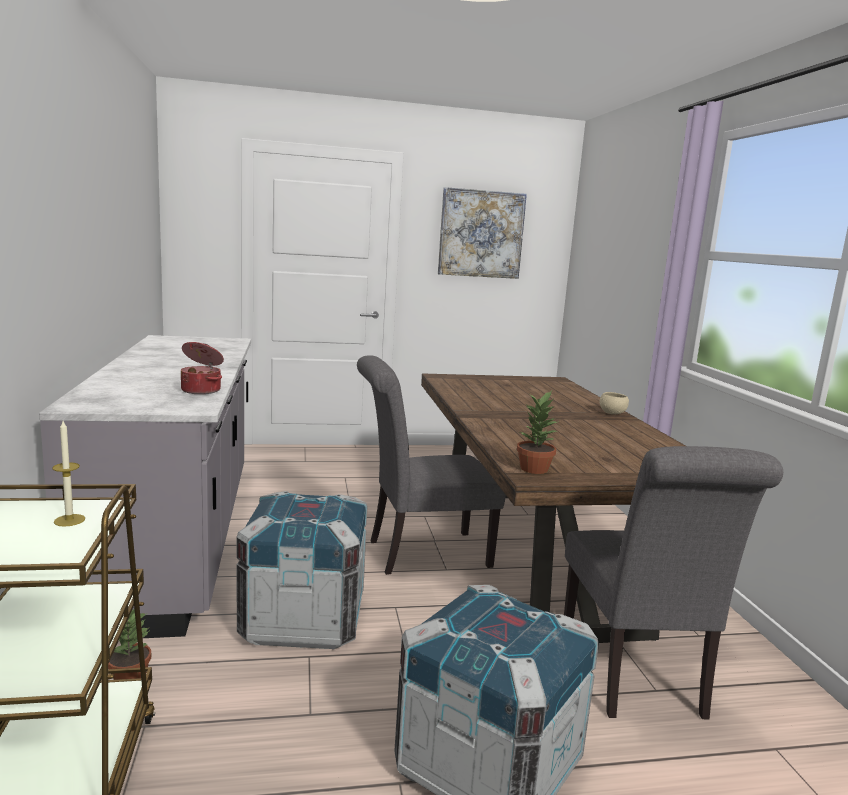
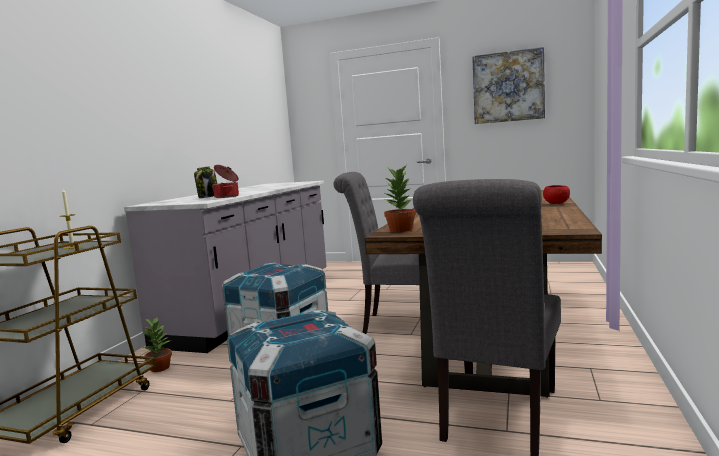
camera: 30 degrees right, 5 degrees down
(158, 386) = (208, 197): none -> jar
(612, 413) = (556, 203): beige bowl -> red bowl

